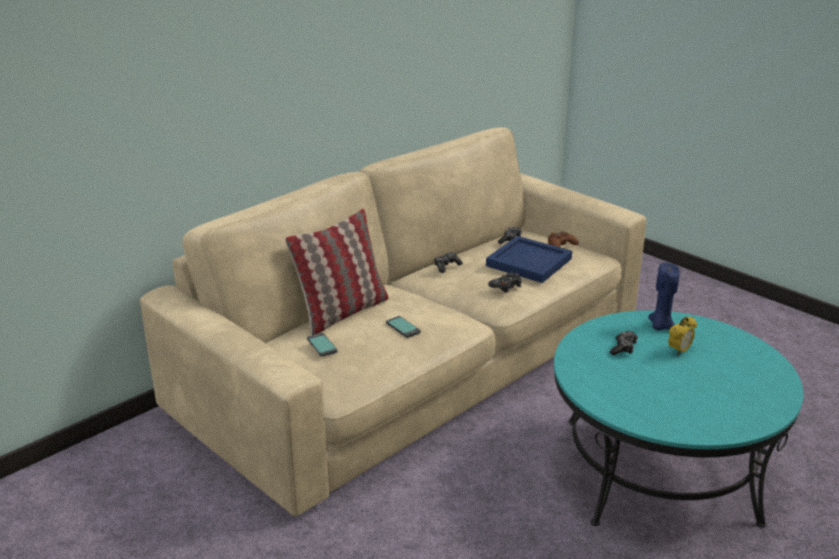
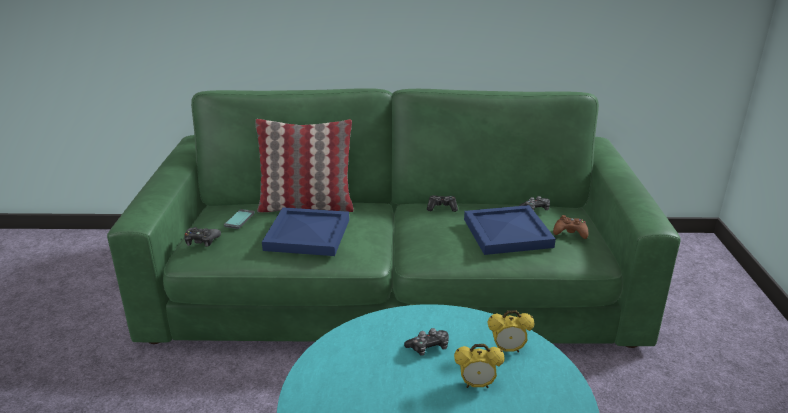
camera: 45 degrees right, 0 degrees up
(403, 327) = (309, 234): phone -> blue tray
(418, 361) = (394, 287): beige sofa -> green sofa
(506, 286) = (448, 243): black game controller -> black game controller (201, 240)
(660, 326) = (508, 350): blue candle -> alarm clock

